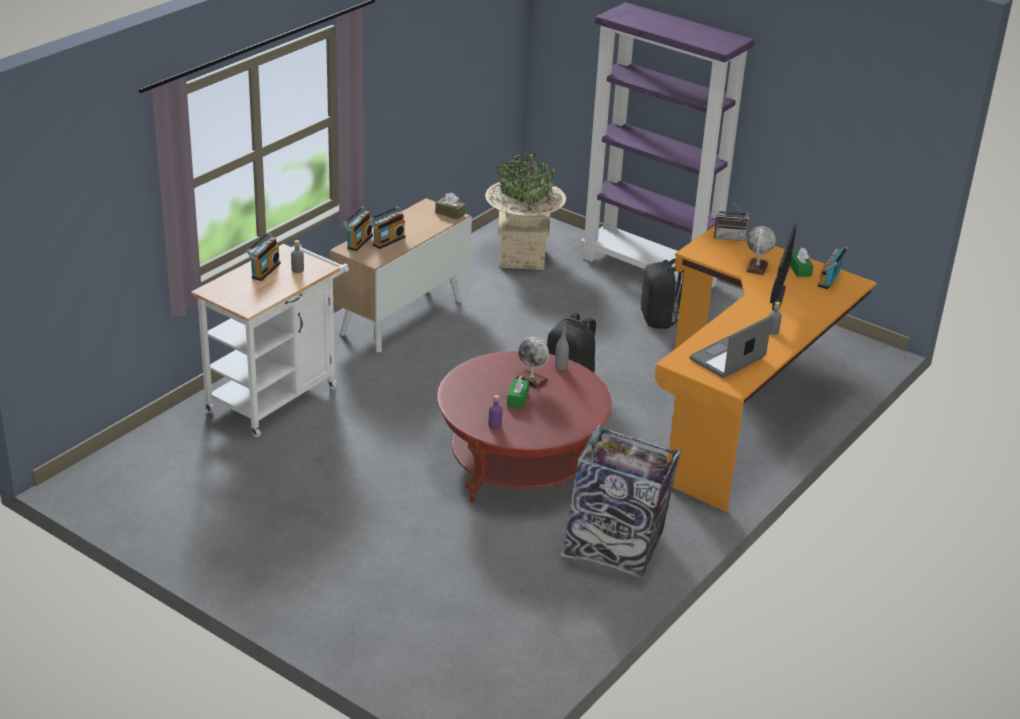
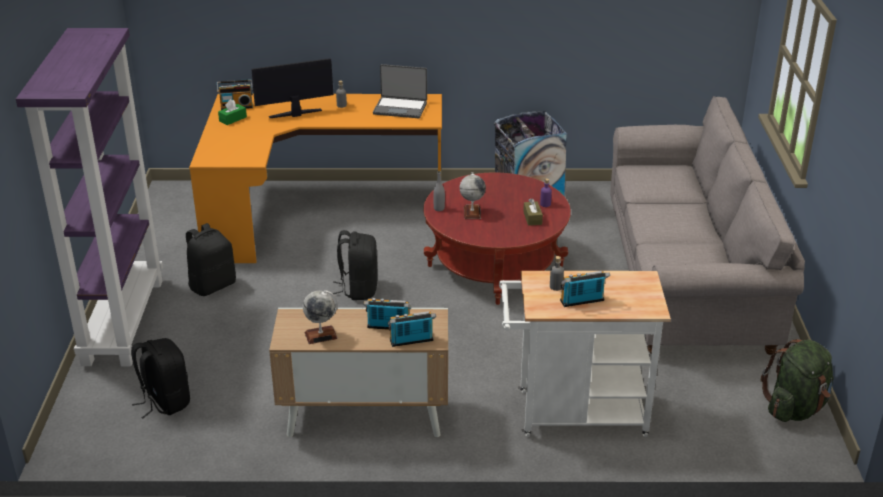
camera: 125 degrees left, 0 degrees up
(120, 500) = (795, 408): none -> green backpack
(353, 566) = (686, 277): none -> grey sofa
(450, 213) = (288, 320): brown tissue box -> brown tissue box (532, 218)
(517, 399) = (503, 208): green tissue box -> none
(522, 258) = (165, 401): beige planter -> black backpack
(730, 237) = (207, 155): radio -> none
(757, 267) = (250, 132): globe -> globe (321, 335)

